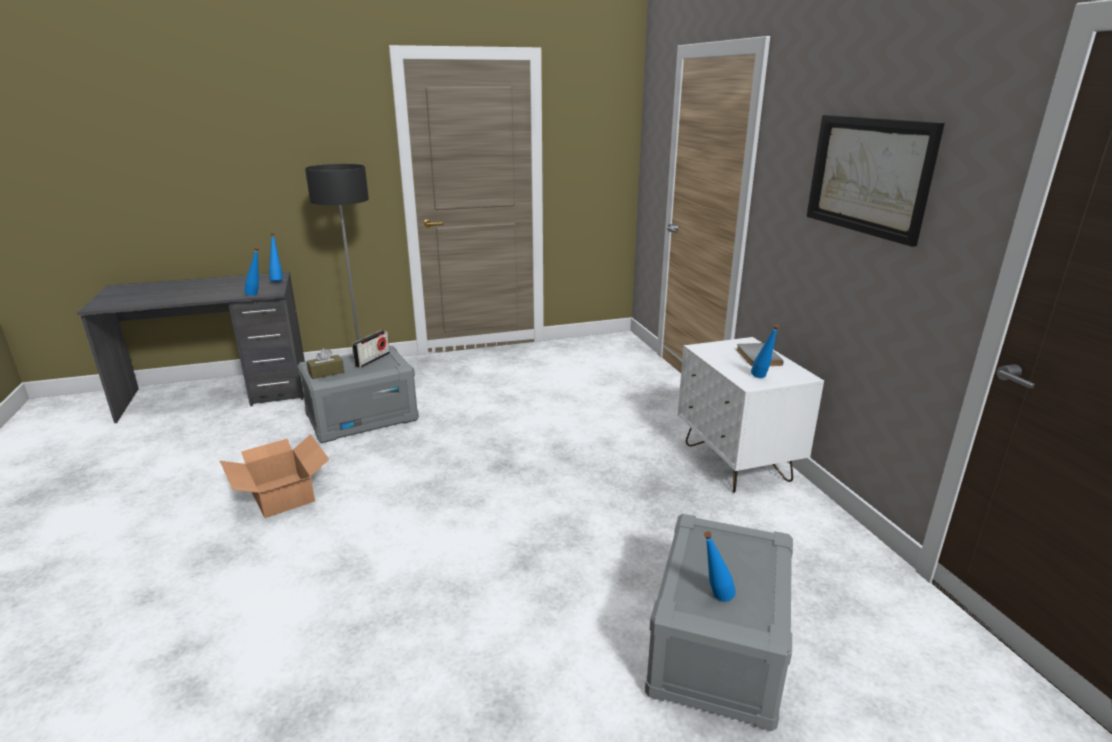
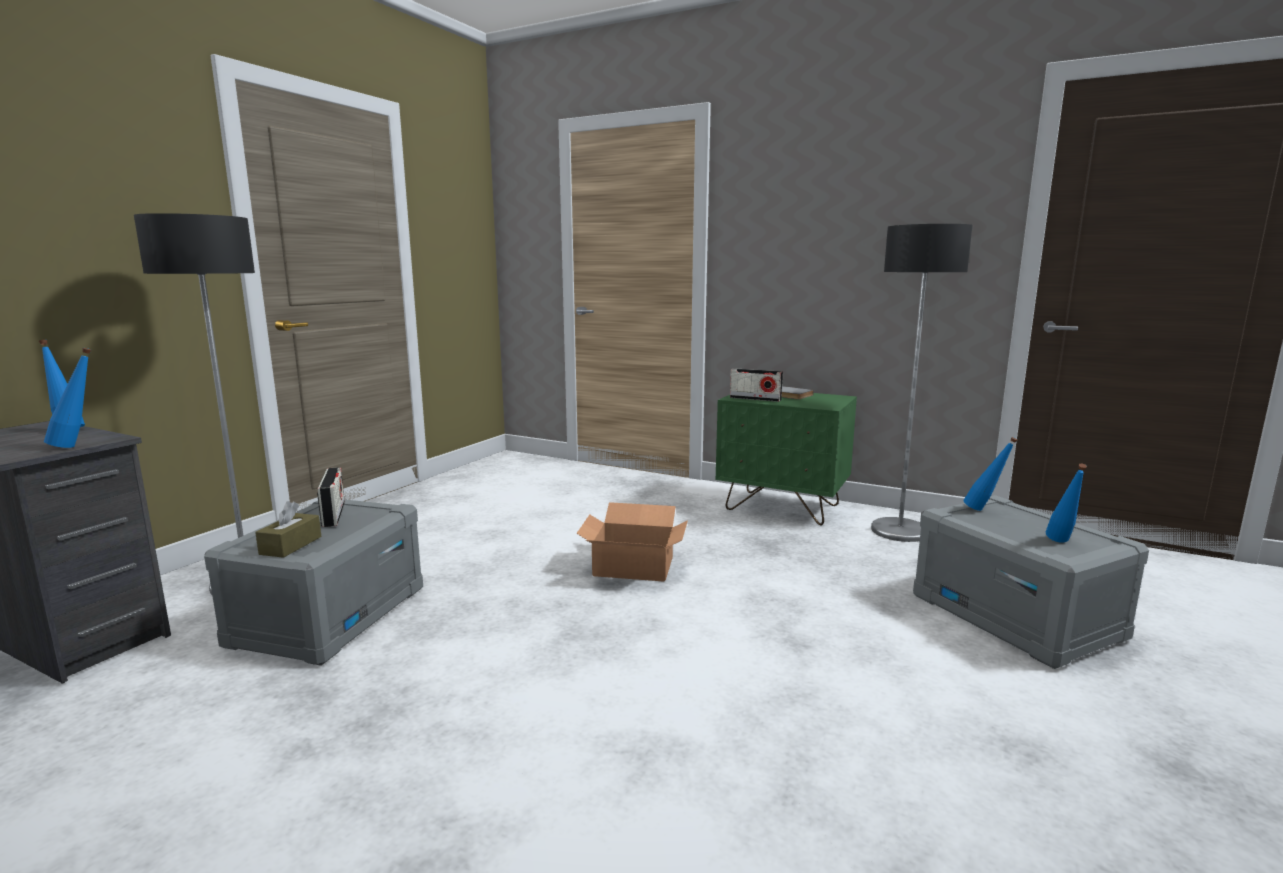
camera: 45 degrees left, 10 degrees down
(282, 494) = (382, 745): cardboard box -> cardboard box (632, 566)
(715, 354) = (755, 399): none -> radio
(736, 463) = (783, 508): white nightstand -> green nightstand
(761, 379) = (825, 403): blue bottle -> blue bottle (984, 510)
(795, 531) = (899, 531): none -> floor lamp
(868, 176) = (869, 209): picture -> none

